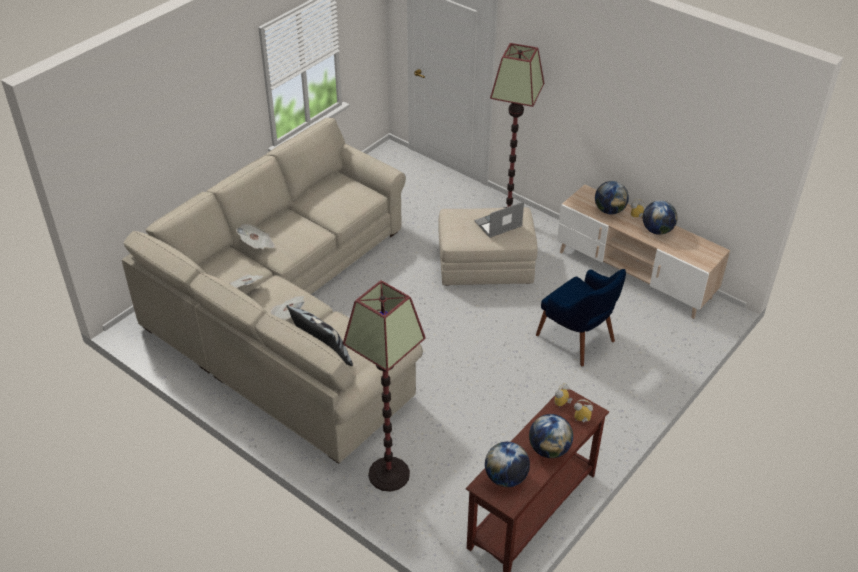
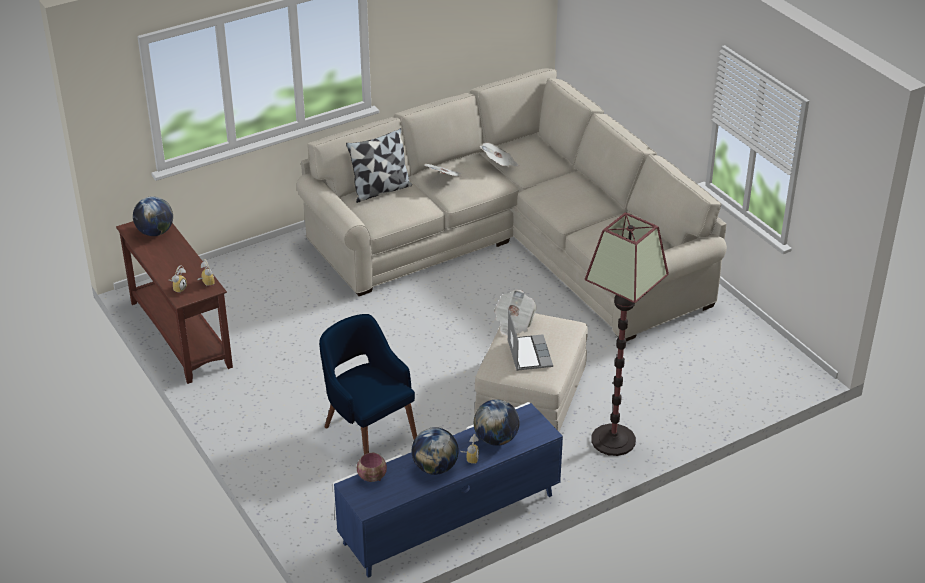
camera: 110 degrees right, 5 degrees down
(257, 244) = (561, 177): newspaper -> newspaper (513, 322)
(388, 474) = (279, 265): floor lamp -> none
(549, 449) = (164, 261): globe -> none
(577, 339) = (368, 431): blue armchair -> blue armchair turned 75 degrees clockwise
(634, 274) = (449, 519): beige tv stand -> blue tv stand
(688, 256) = (372, 477): none -> bowl

